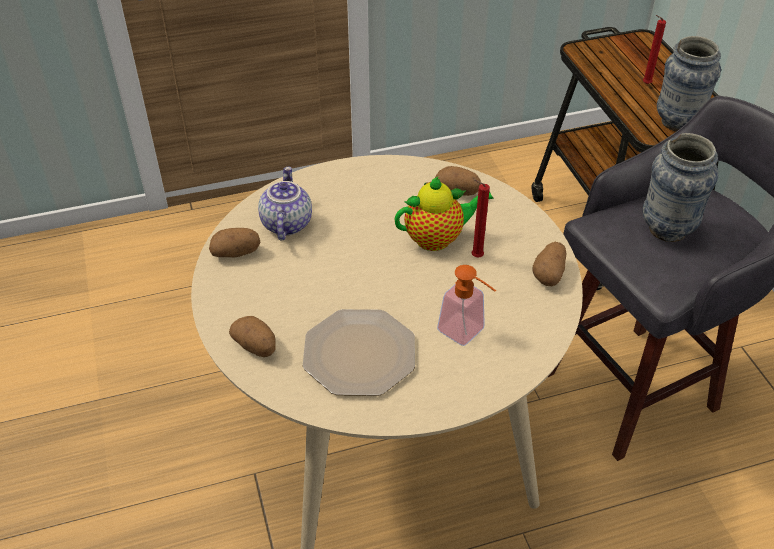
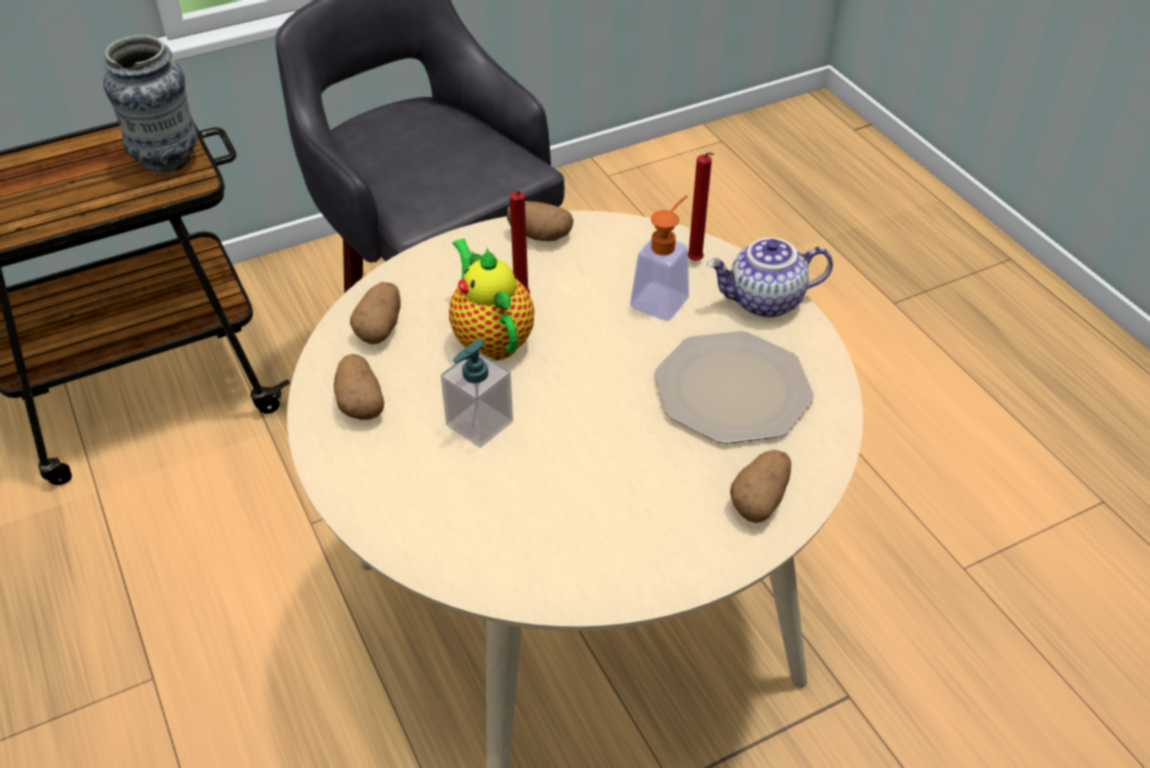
camera: 100 degrees left, 0 degrees up
(236, 252) = (570, 571): potato -> potato (360, 402)
(285, 223) = (486, 520): teapot -> teapot (765, 302)
(361, 227) = (479, 423): none -> soap dispenser
(645, 84) = (61, 186): red candle -> red candle (696, 262)
(667, 229) = (423, 158): vase -> none

